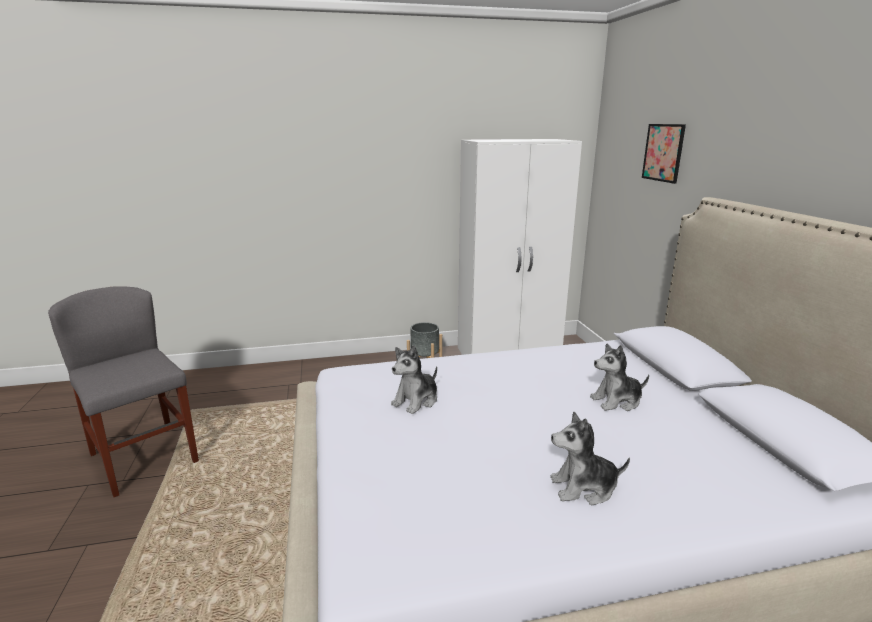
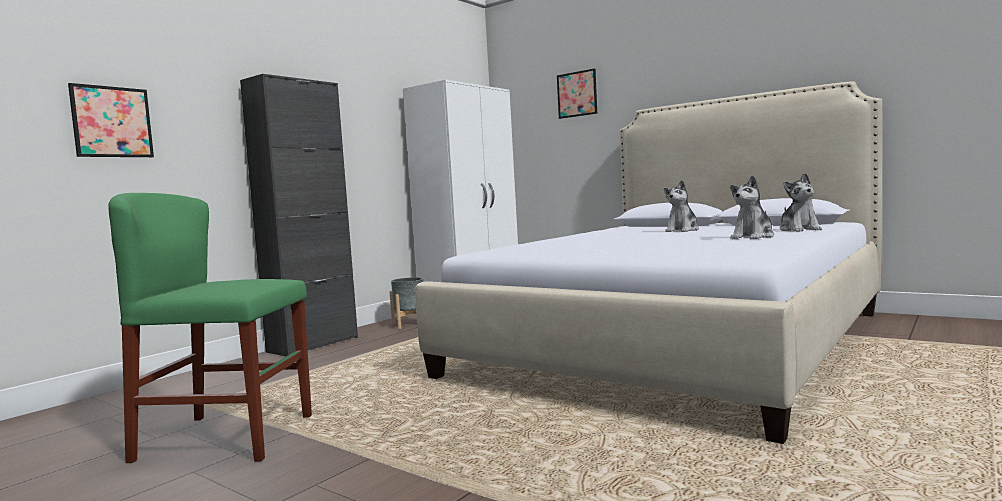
camera: 40 degrees left, 15 degrees down
(144, 458) = (226, 438): grey chair -> green chair
(183, 193) = (112, 122): none -> picture
(336, 364) = (313, 344): none -> black cabinet
(416, 401) = (575, 244): plush toy -> plush toy (799, 230)

